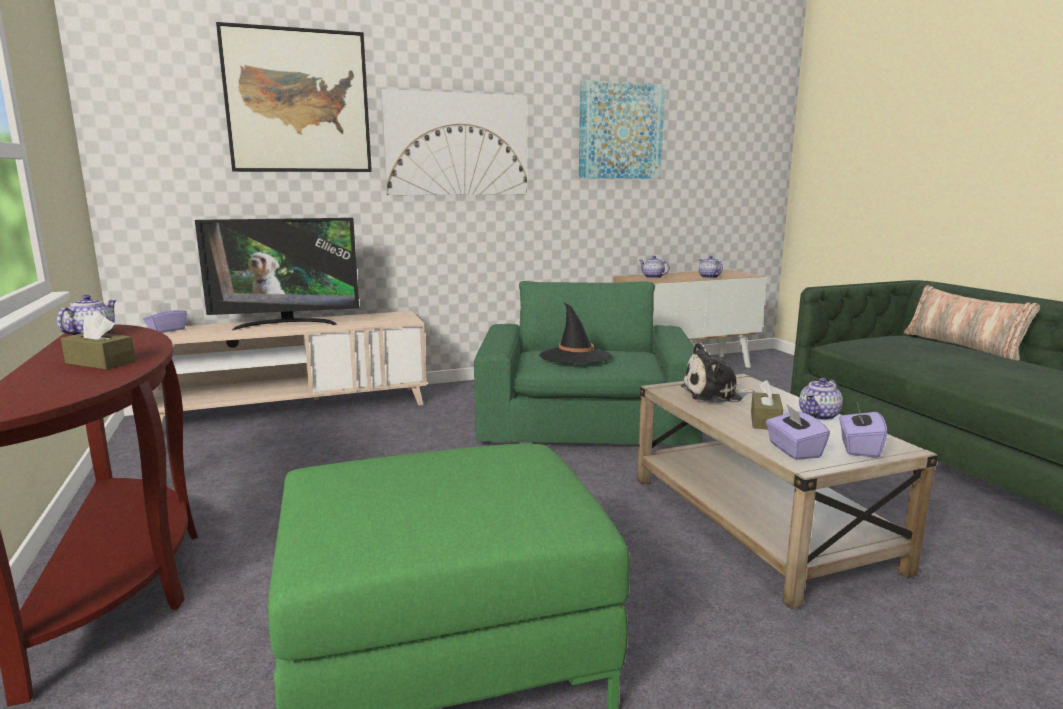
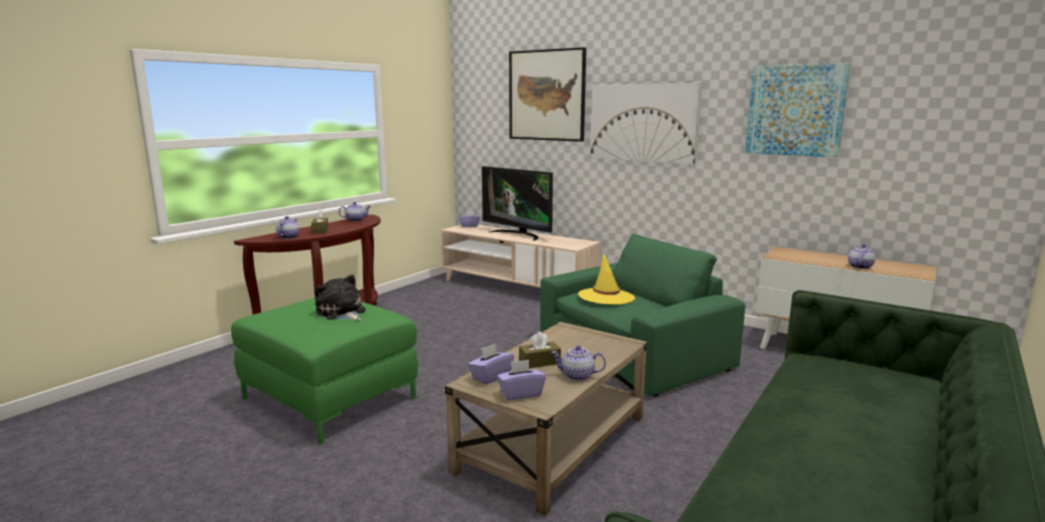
camera: 55 degrees right, 0 degrees up
(575, 357) = (606, 297): black hat -> yellow hat
(652, 277) = (802, 254): teapot -> teapot (288, 237)
(715, 394) = (575, 341): plush toy -> plush toy (341, 313)
(962, 345) = (926, 405): pillow -> none

